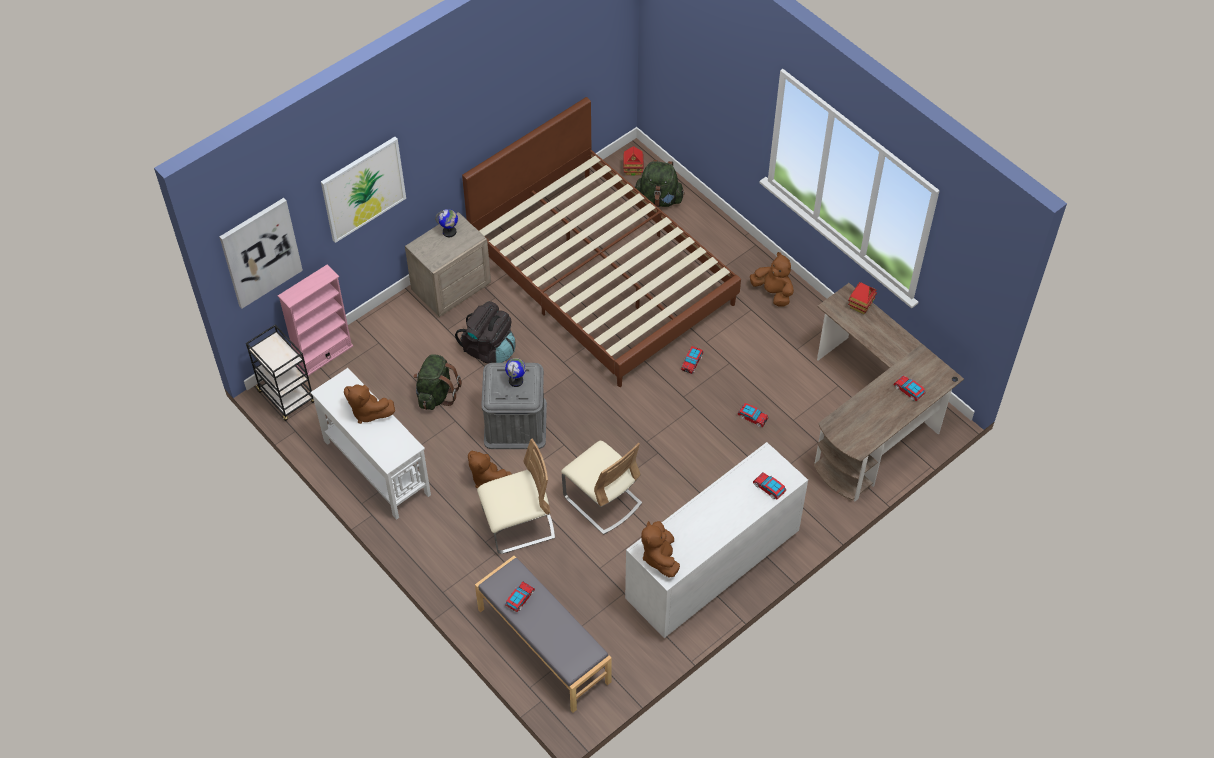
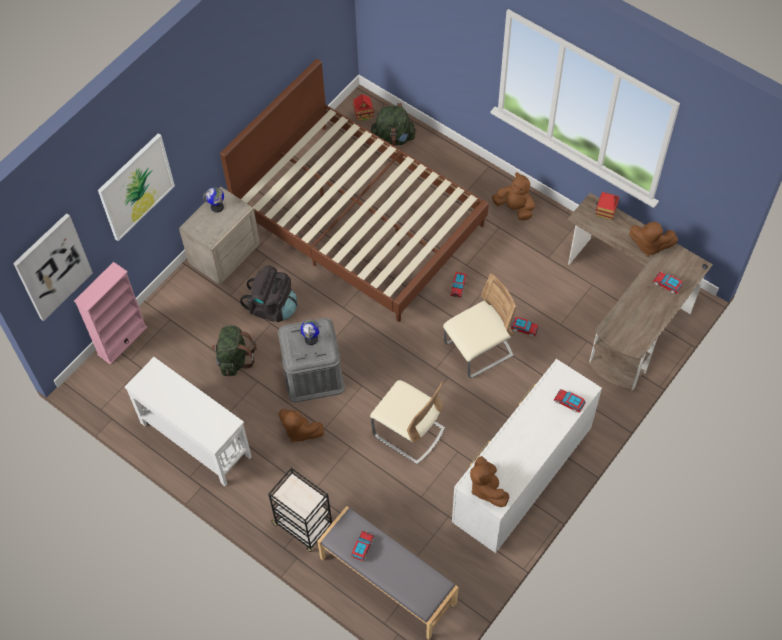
camera: 10 degrees left, 5 degrees up
(287, 397) = (97, 387): black cart -> black cart (304, 526)
(368, 412) = (183, 396): brown plush toy -> brown plush toy (649, 245)
(518, 525) = (338, 470): beige chair -> beige chair (478, 350)

